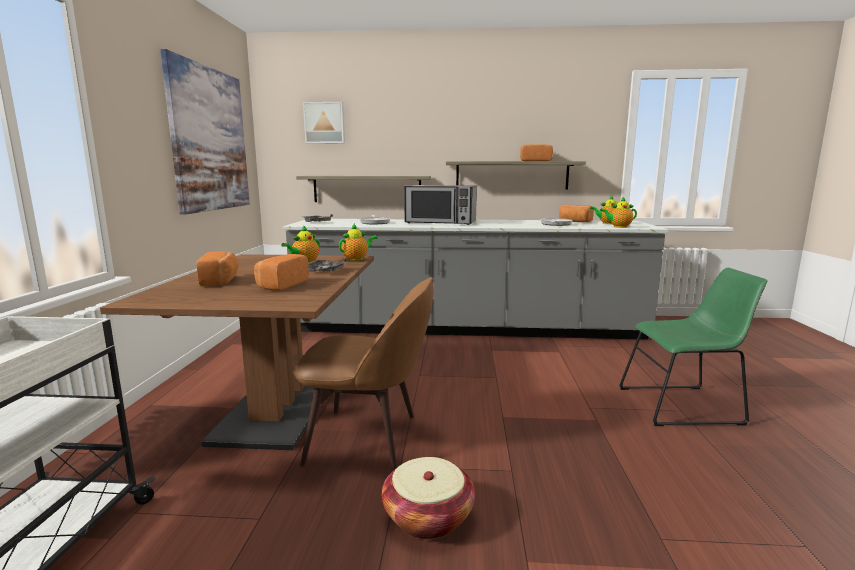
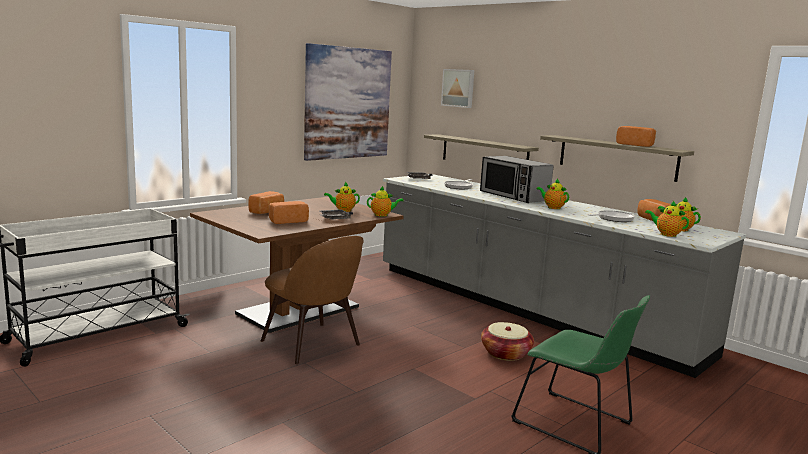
camera: 40 degrees right, 0 degrees up
(428, 517) = (275, 386): basket -> basket (505, 353)
(495, 224) = (552, 207): none -> teapot

